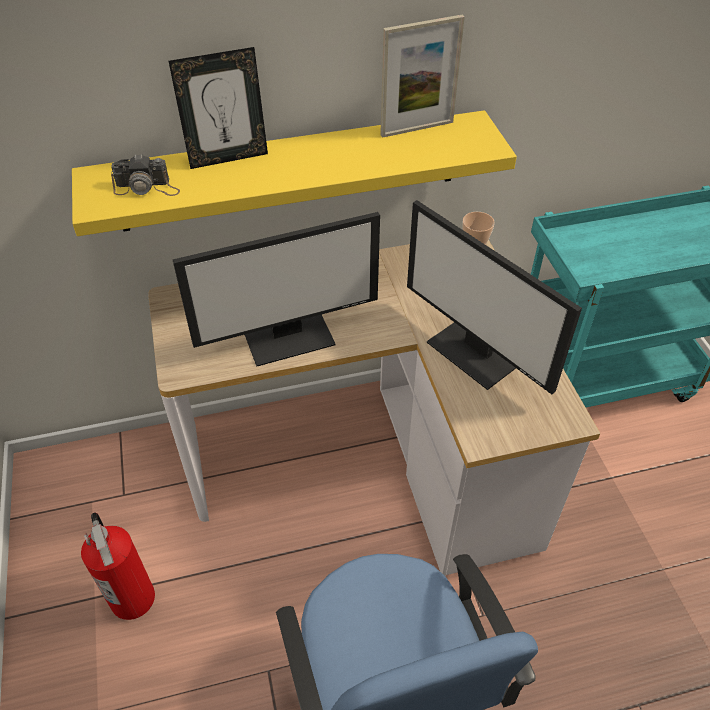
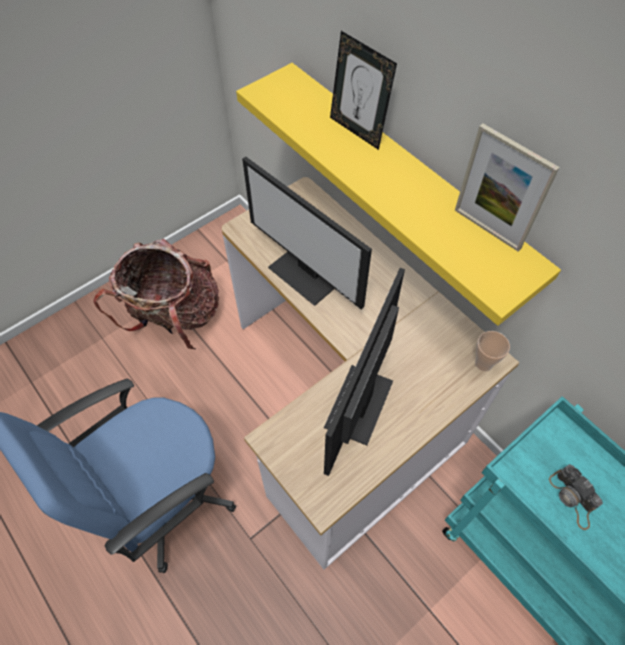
camera: 65 degrees right, 10 degrees up
(133, 597) = (175, 317): fire extinguisher -> backpack
(147, 188) = (293, 106): camera -> camera (572, 499)

